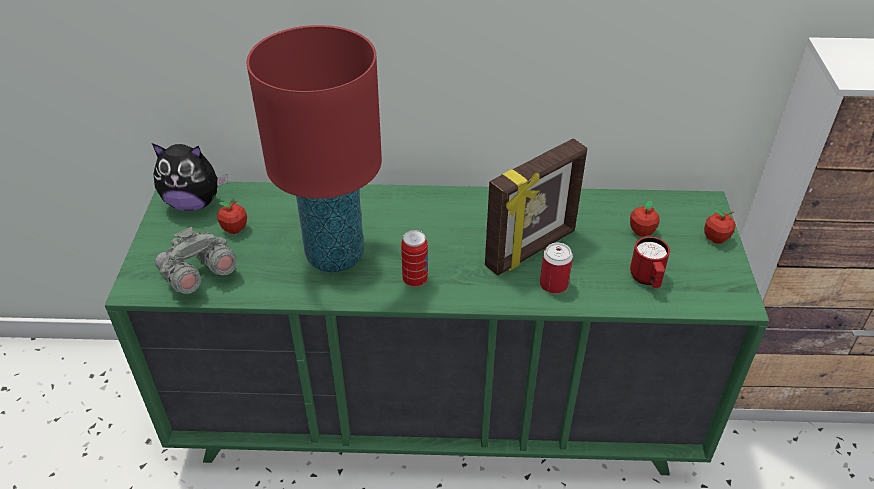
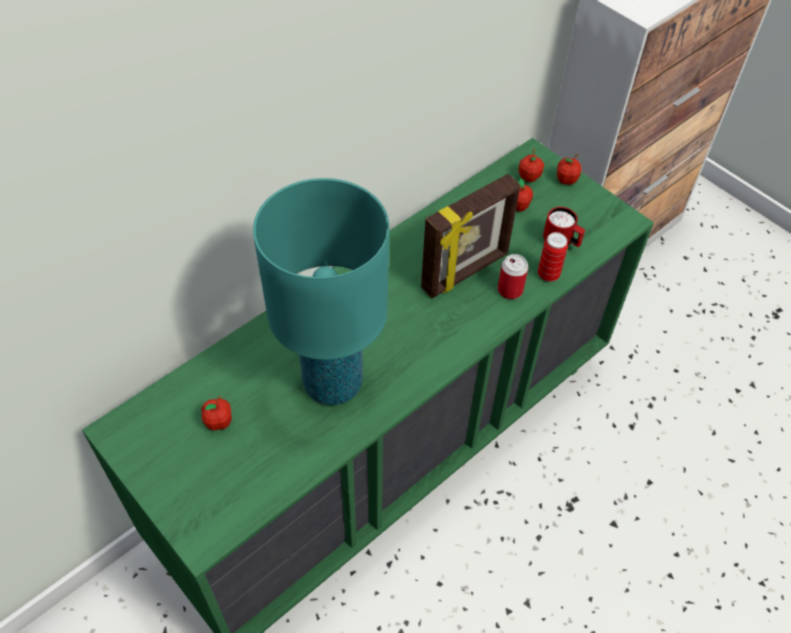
camera: 45 degrees left, 10 degrees up
(194, 203) = (148, 427): plush toy -> none
(198, 276) = (244, 487): grey binoculars -> none
(335, 255) = (333, 382): red table lamp -> turquoise table lamp
(415, 280) = (416, 357): can -> can (548, 274)
(531, 250) = (466, 272): picture frame -> picture frame turned 45 degrees clockwise
(680, 217) = (529, 177): none -> apple

